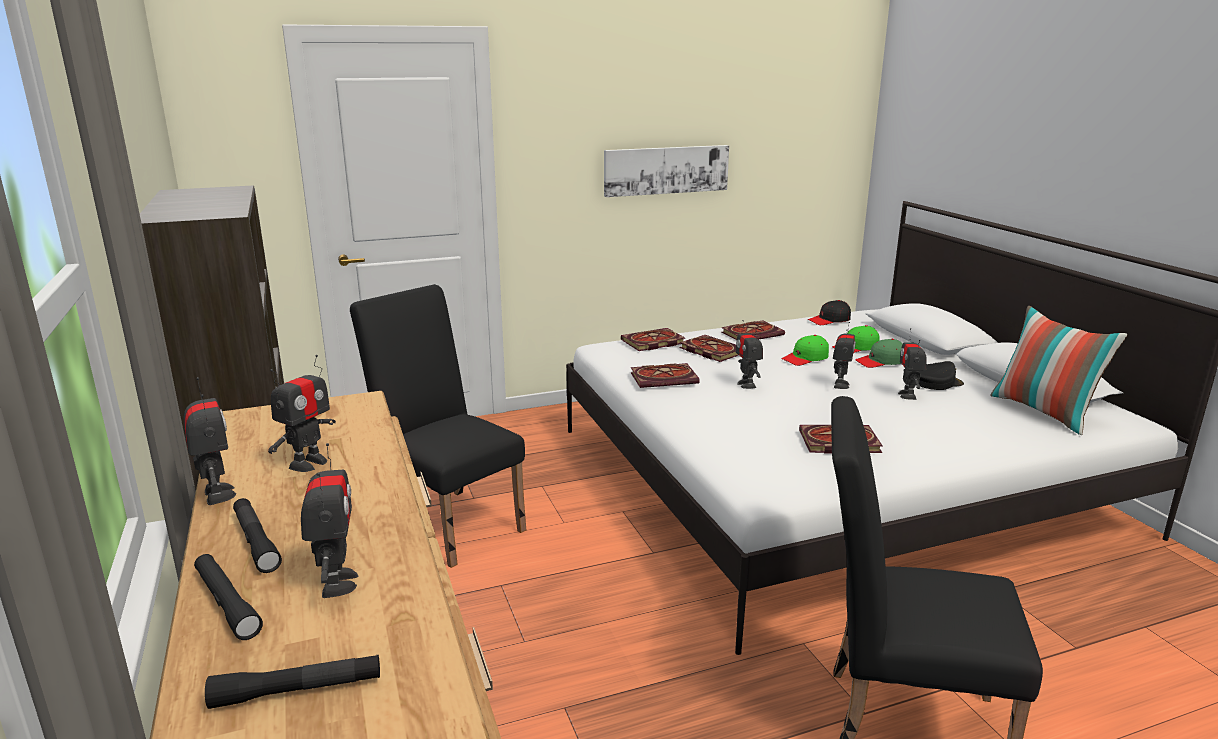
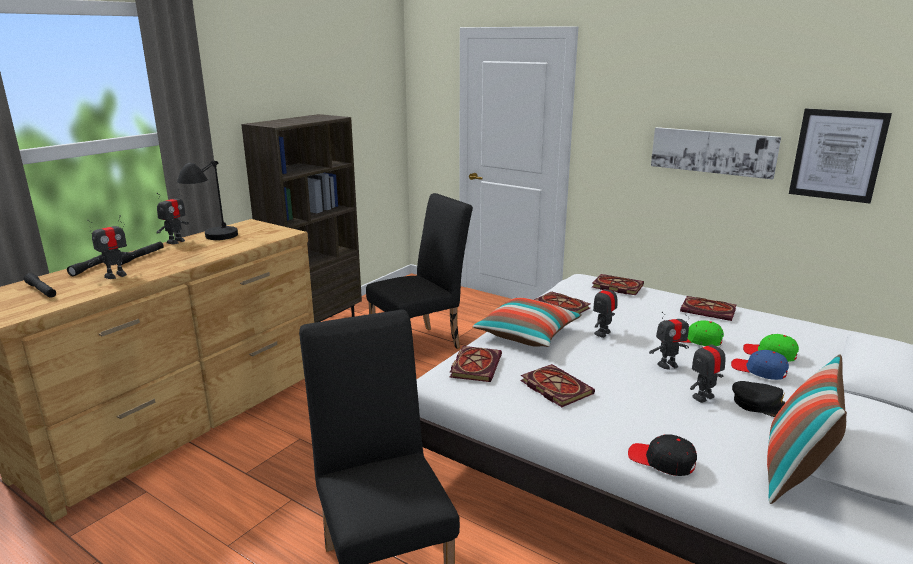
camera: 55 degrees right, 0 degrees up
(308, 463) = (214, 244): toy robot -> black table lamp
(450, 521) = (421, 345): black chair -> black chair turned 45 degrees clockwise
(706, 415) = (527, 334): none -> pillow
(710, 350) = (638, 306): book -> book (475, 365)
(772, 156) = (837, 155): none -> picture
(829, 320) = (814, 329): black cap -> black cap (661, 461)
(880, 361) = (759, 370): green cap -> blue cap

